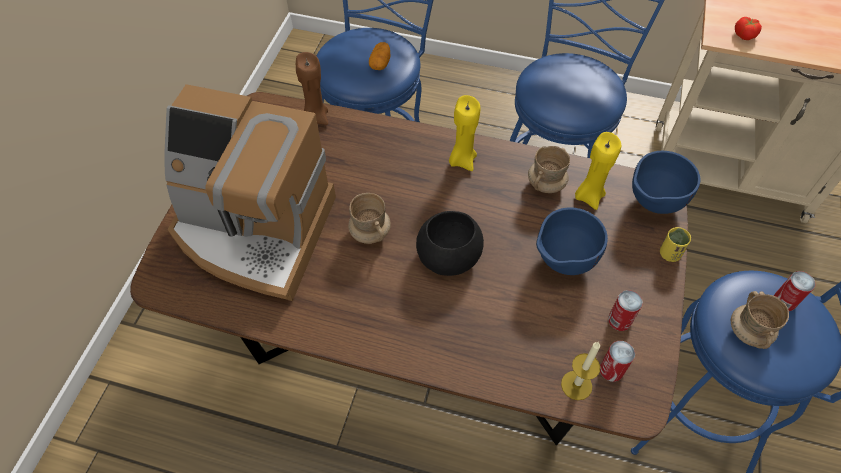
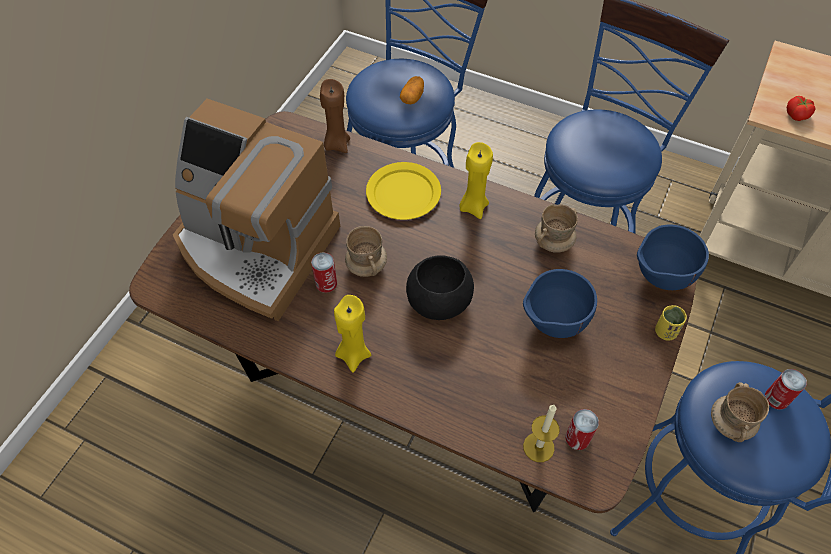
camera: 10 degrees right, 0 degrees up
(392, 156) = (404, 193): none -> yellow plate
(589, 196) = (595, 261): yellow candle -> yellow candle (353, 354)
(619, 320) = (597, 390): can -> can (326, 283)

